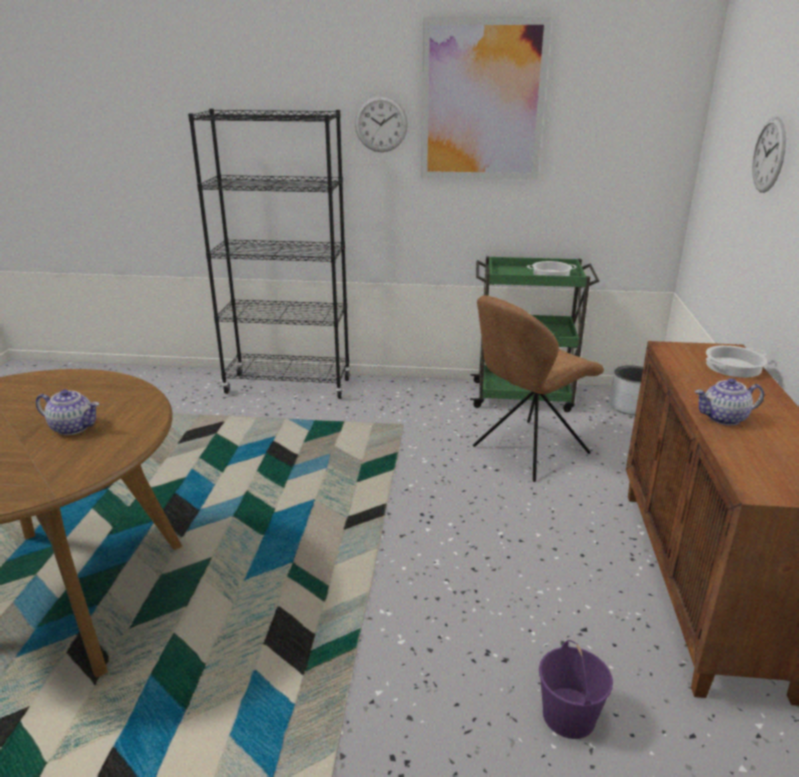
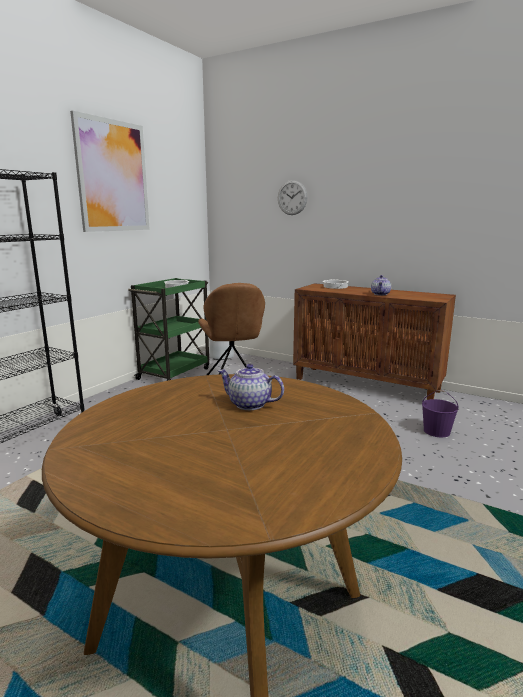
camera: 65 degrees left, 10 degrees down
(74, 427) = (249, 404): teapot -> teapot turned 105 degrees counterclockwise
(381, 124) = (50, 190): wall clock -> none

